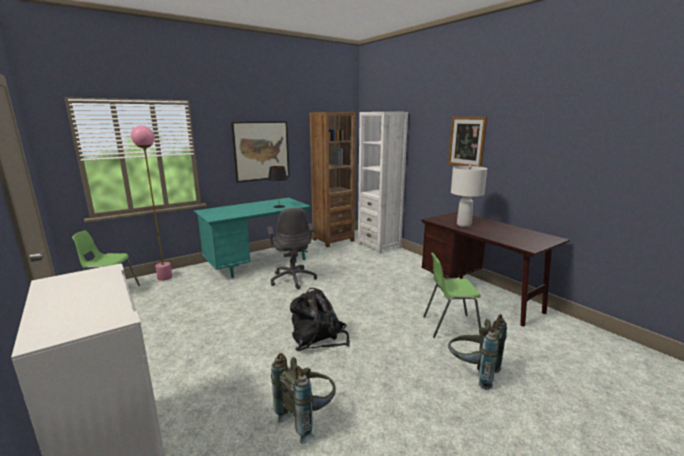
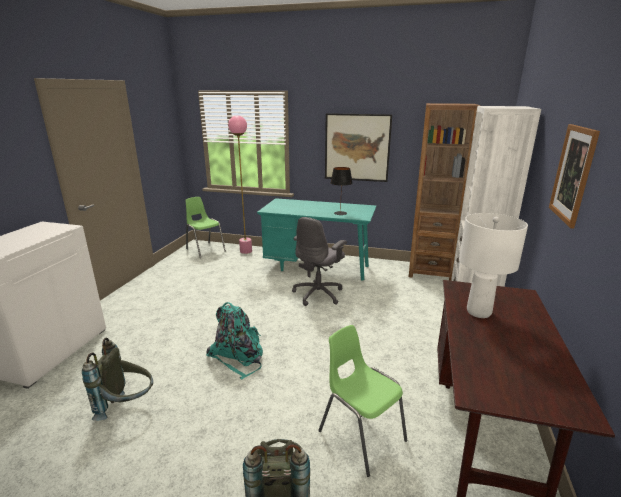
camera: 50 degrees right, 5 degrees up
(318, 338) = (238, 356): black backpack -> turquoise backpack

